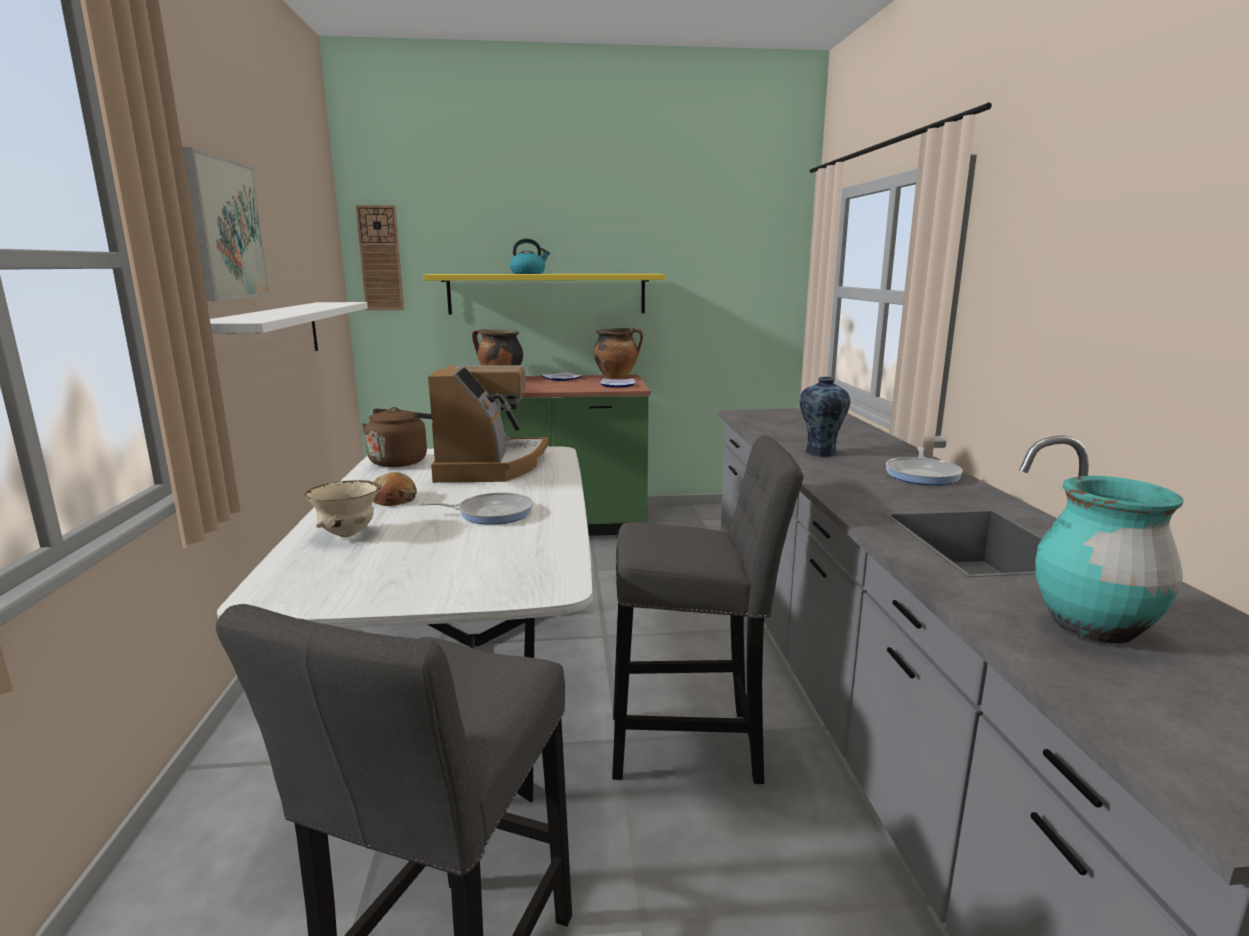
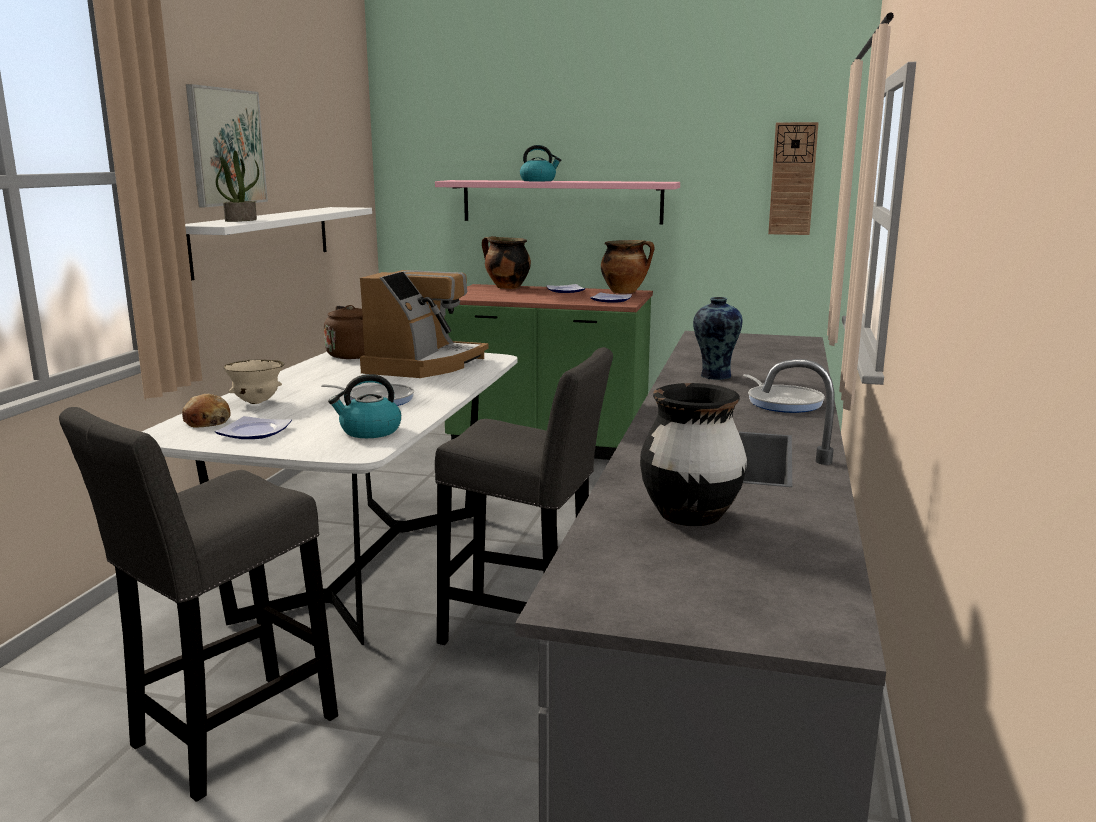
camera: 20 degrees right, 0 degrees up
(260, 316) = (241, 220): none -> potted plant
(380, 258) = (405, 164): wall clock -> wall clock (792, 179)
(391, 578) = (255, 433): none -> plate
(394, 499) = (316, 382): bread -> bread (207, 421)
(531, 556) = (369, 431): none -> kettle
(547, 293) = (561, 201): yellow shelf -> pink shelf
(922, 475) = (782, 402): frying pan -> frying pan turned 60 degrees counterclockwise
(1092, 629) = (690, 517): turquoise vase -> black vase

